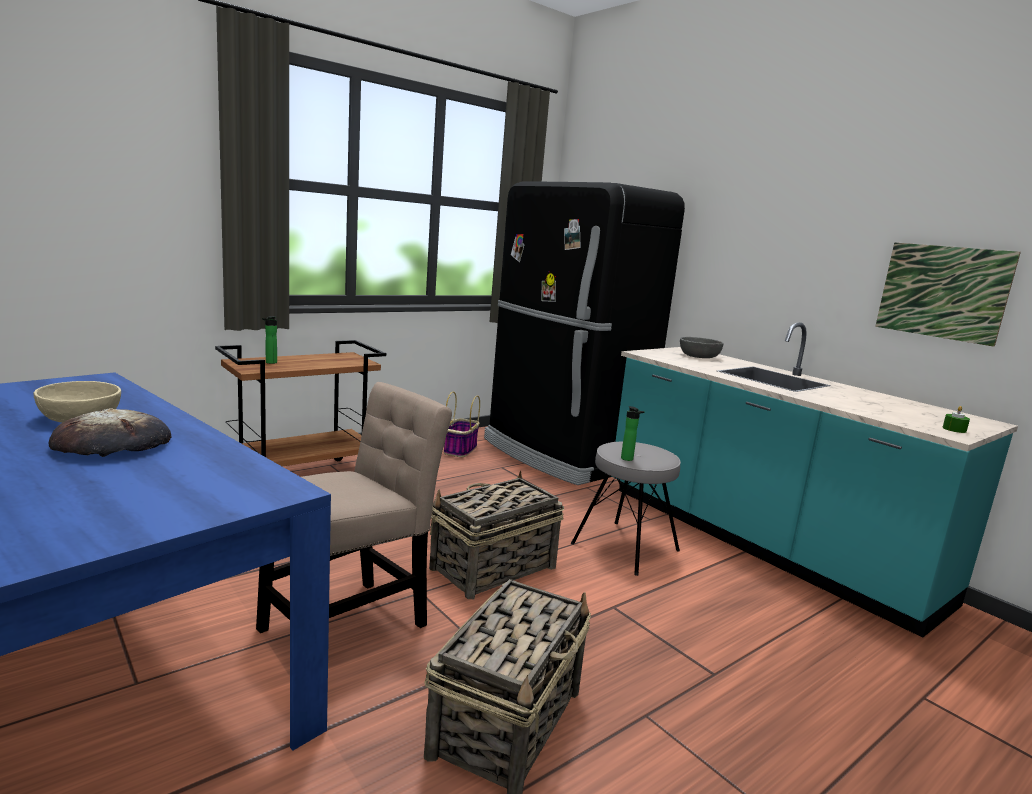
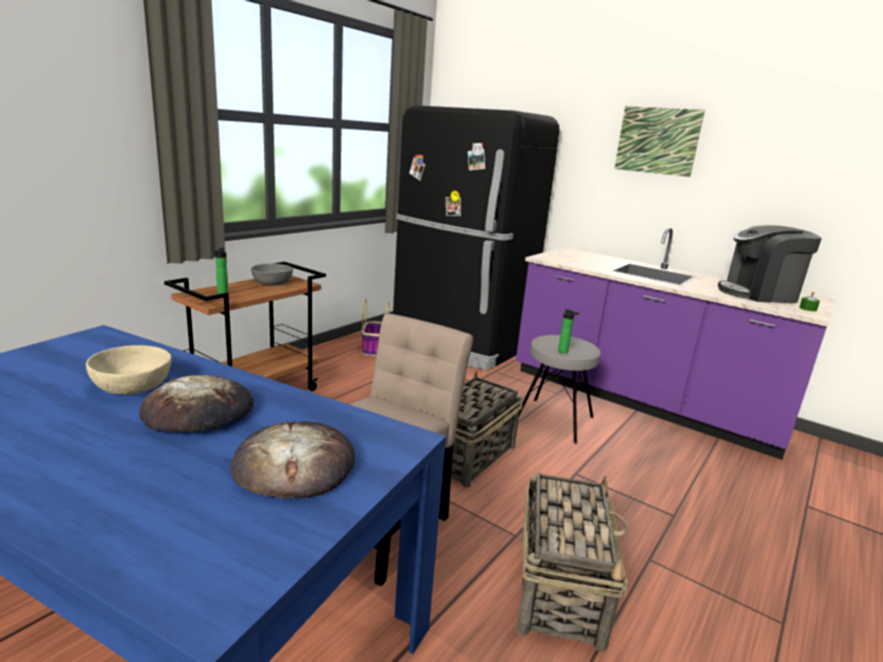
camera: 15 degrees left, 5 degrees up
(146, 494) = (294, 465): none -> bread
(698, 356) = (583, 257): grey bowl -> grey bowl (272, 283)
(760, 542) = (642, 401): turquoise counter -> purple counter
(899, 409) = (759, 294): none -> coffee machine
(942, 292) = (780, 201): picture -> picture (657, 141)

